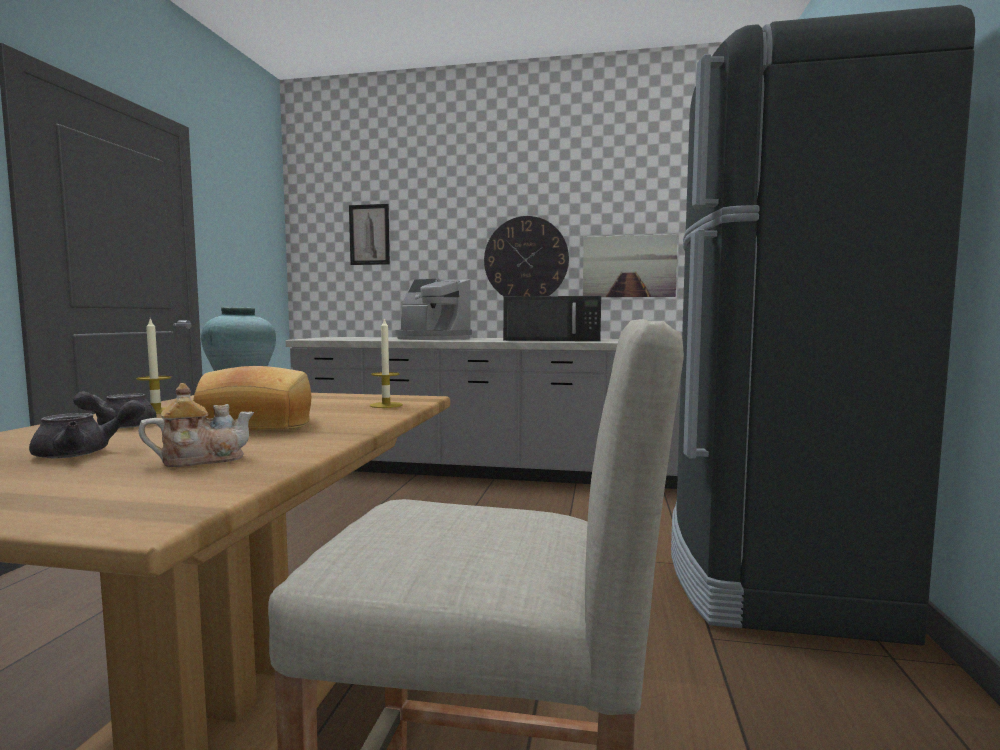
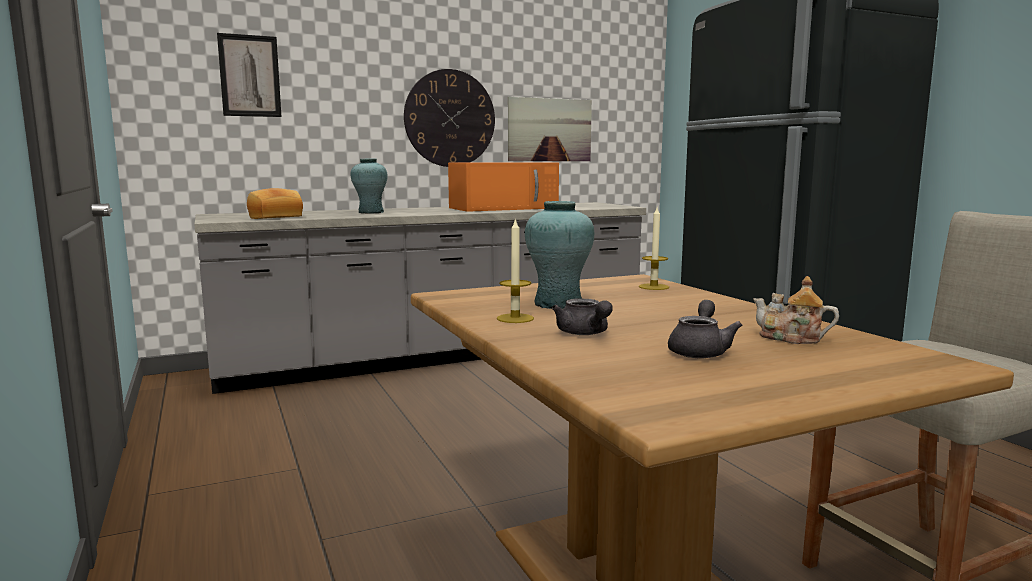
camera: 35 degrees left, 5 degrees up
(201, 459) = (791, 338): teapot -> teapot turned 90 degrees counterclockwise
(258, 425) = (671, 314): bread -> bread (275, 217)
(431, 339) = (371, 212): coffee machine -> turquoise vase
(554, 339) = (505, 208): black microwave -> orange microwave

